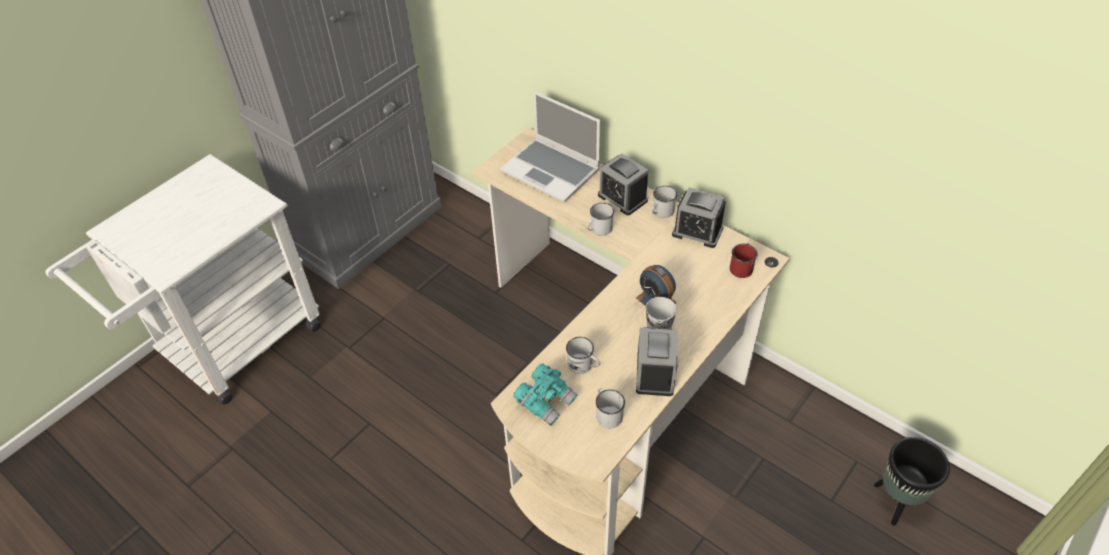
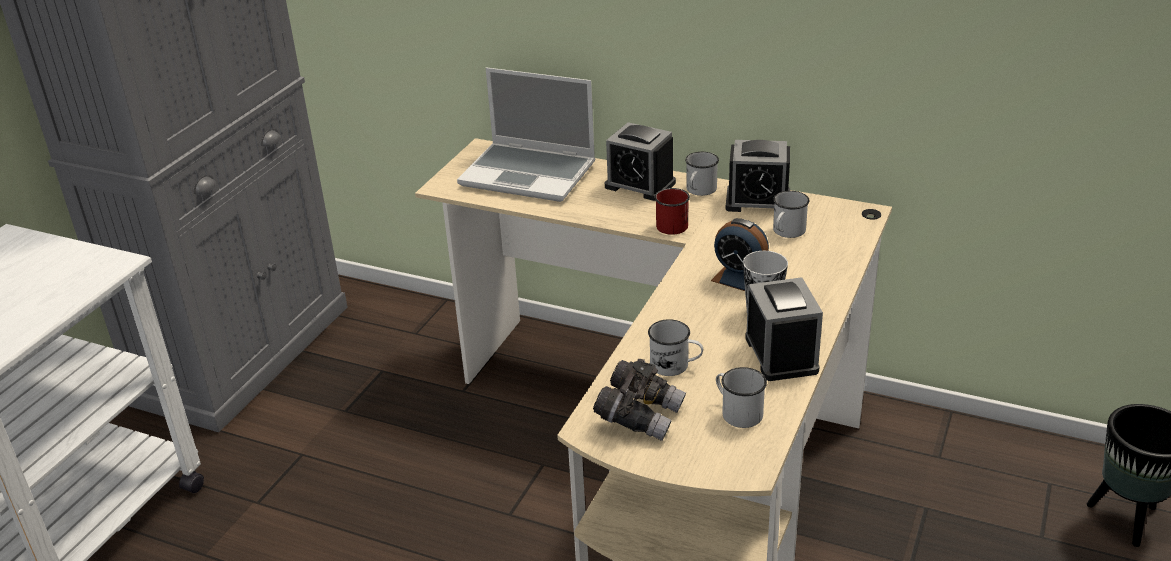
camera: 15 degrees left, 15 degrees down
(546, 401) = (640, 416): turquoise binoculars -> grey binoculars
(598, 230) = (623, 221): white mug -> white mug (786, 232)
(741, 267) = (836, 225): red mug -> red mug (672, 223)

